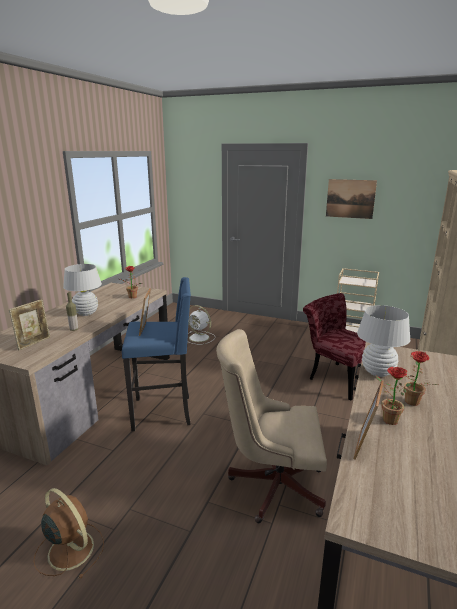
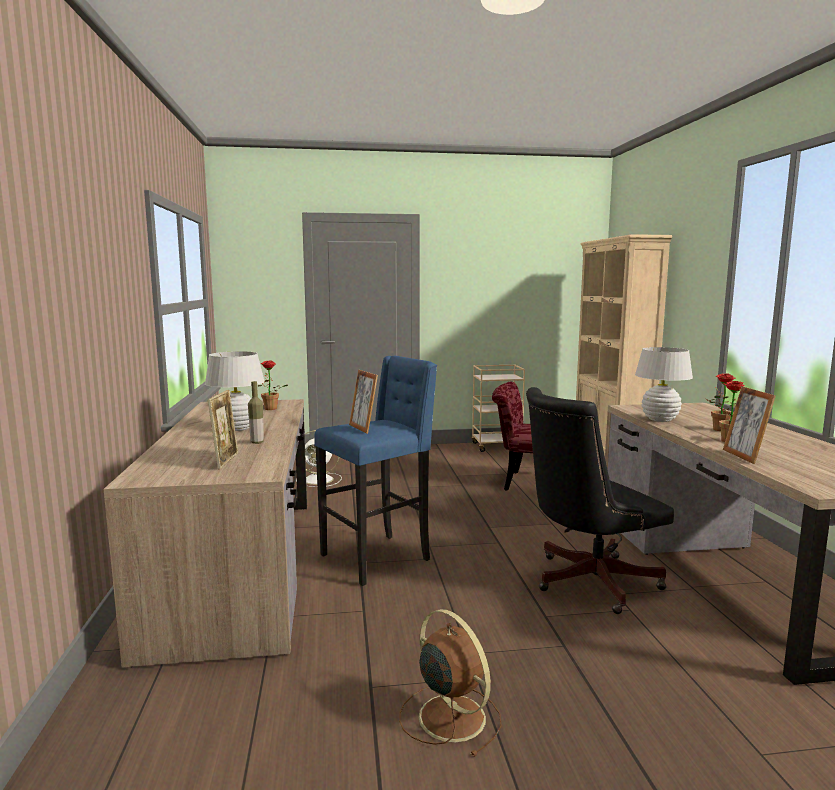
camera: 30 degrees left, 10 degrees down
(69, 549) = (449, 715): brown fan -> brown fan turned 45 degrees clockwise
(271, 484) = (587, 581): beige office chair -> black office chair
(350, 198) = (474, 280): picture -> none

